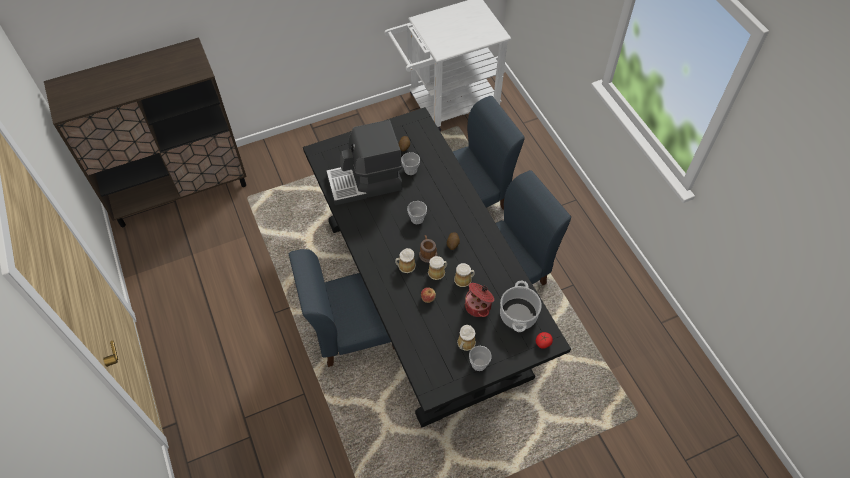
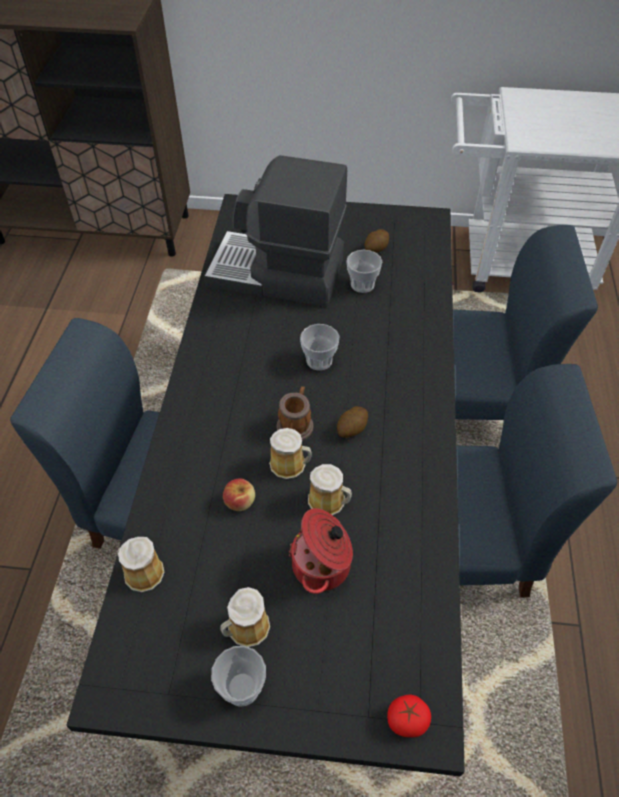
camera: 30 degrees right, 5 degrees down
(405, 266) = (243, 427): mug -> mug (141, 572)
(518, 315) = (391, 628): cooking pot -> none

